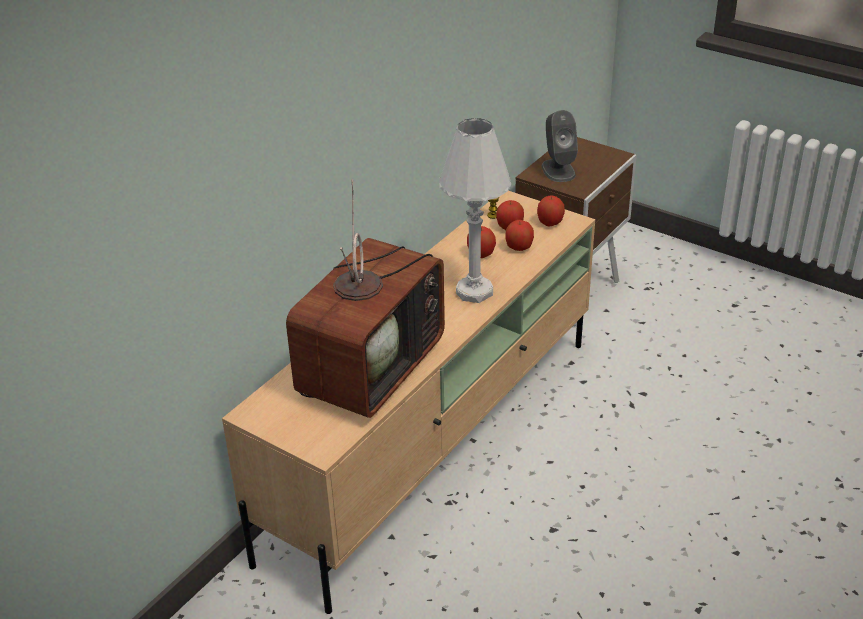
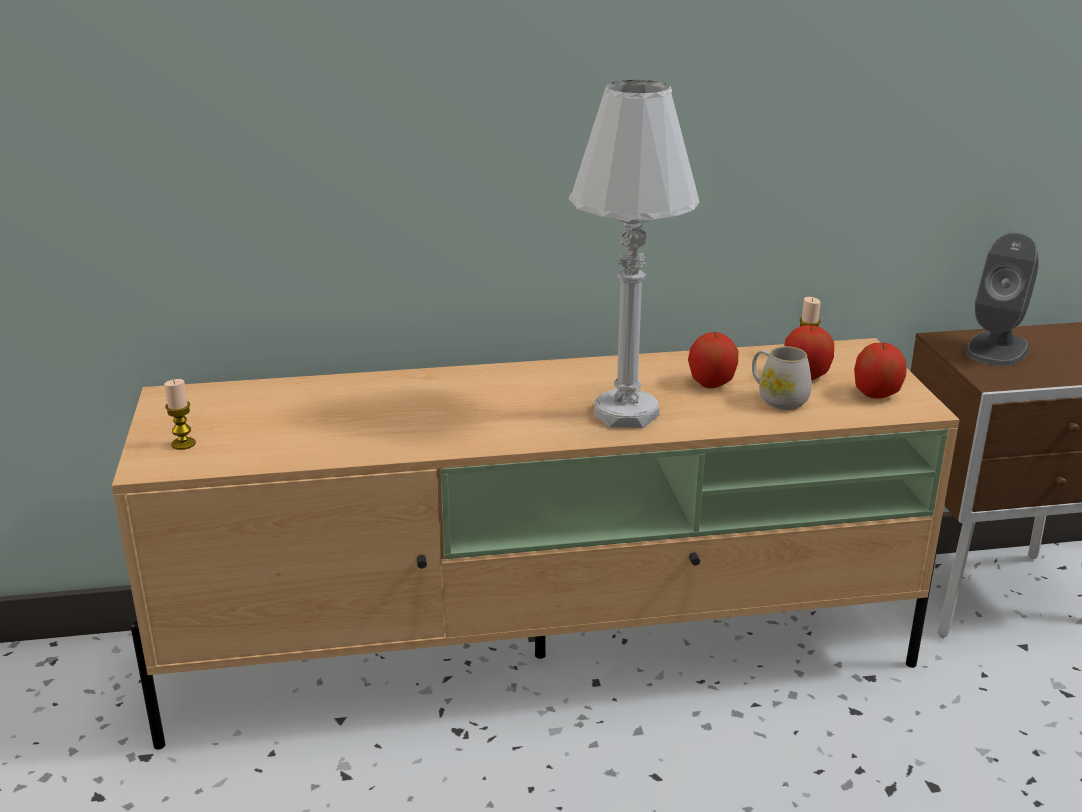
camera: 45 degrees right, 10 degrees down
(314, 431) = (183, 444): none -> candle
(370, 366) = (360, 420): television -> none
(519, 247) = (777, 399): apple -> white mug

